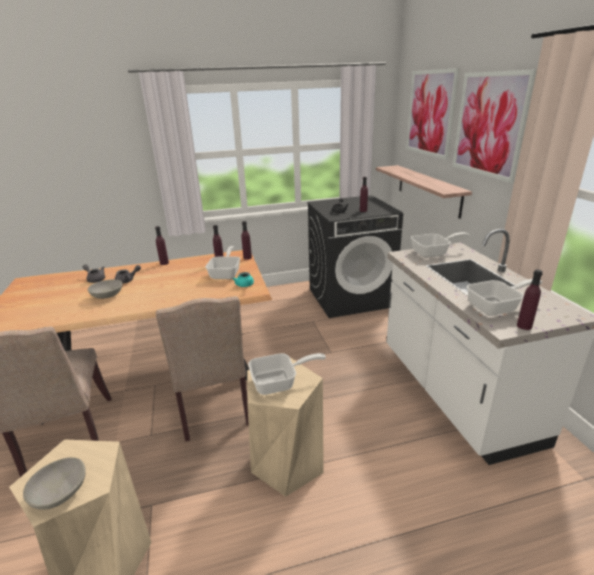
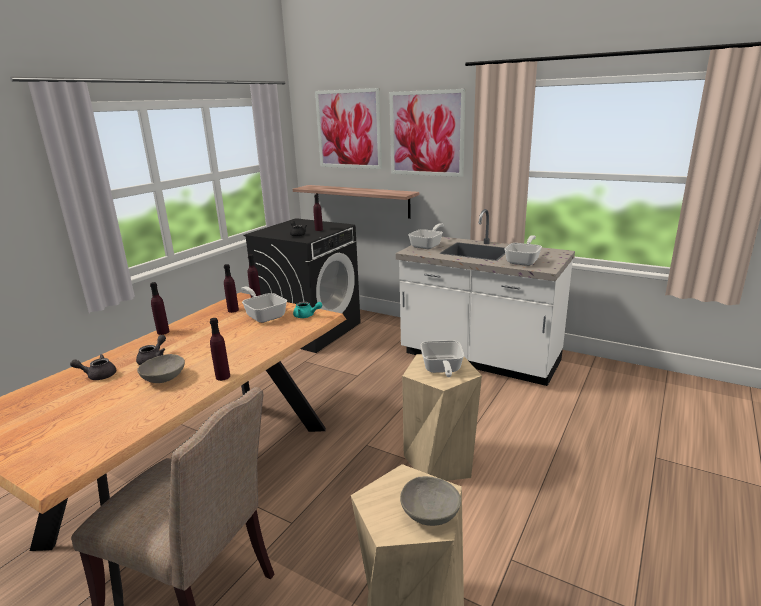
camera: 45 degrees left, 5 degrees down
(214, 407) = (318, 466): beige chair -> none
(279, 383) = (441, 370): frying pan -> frying pan turned 150 degrees clockwise
(524, 326) = (553, 264): purple bottle -> purple bottle (223, 377)

